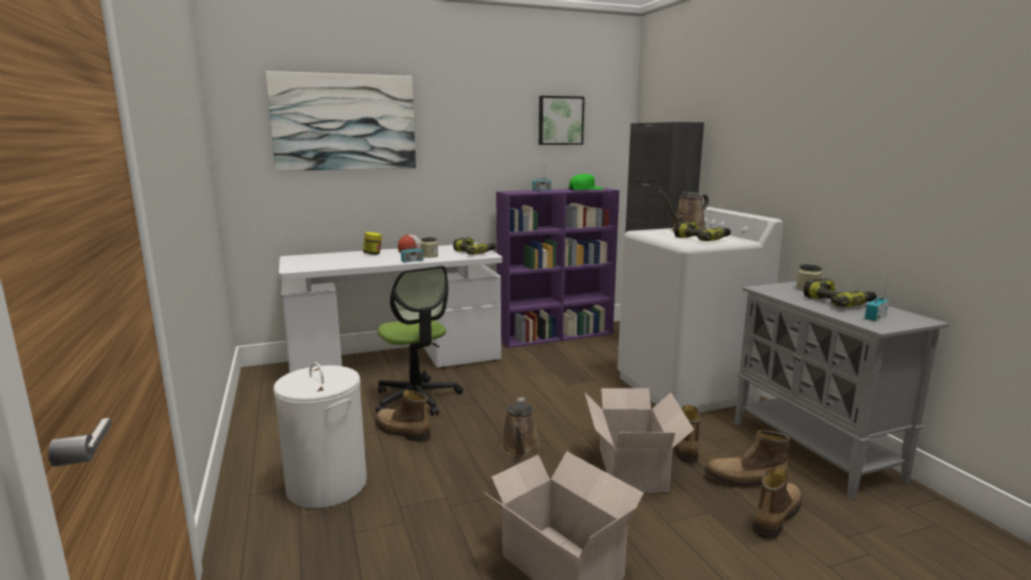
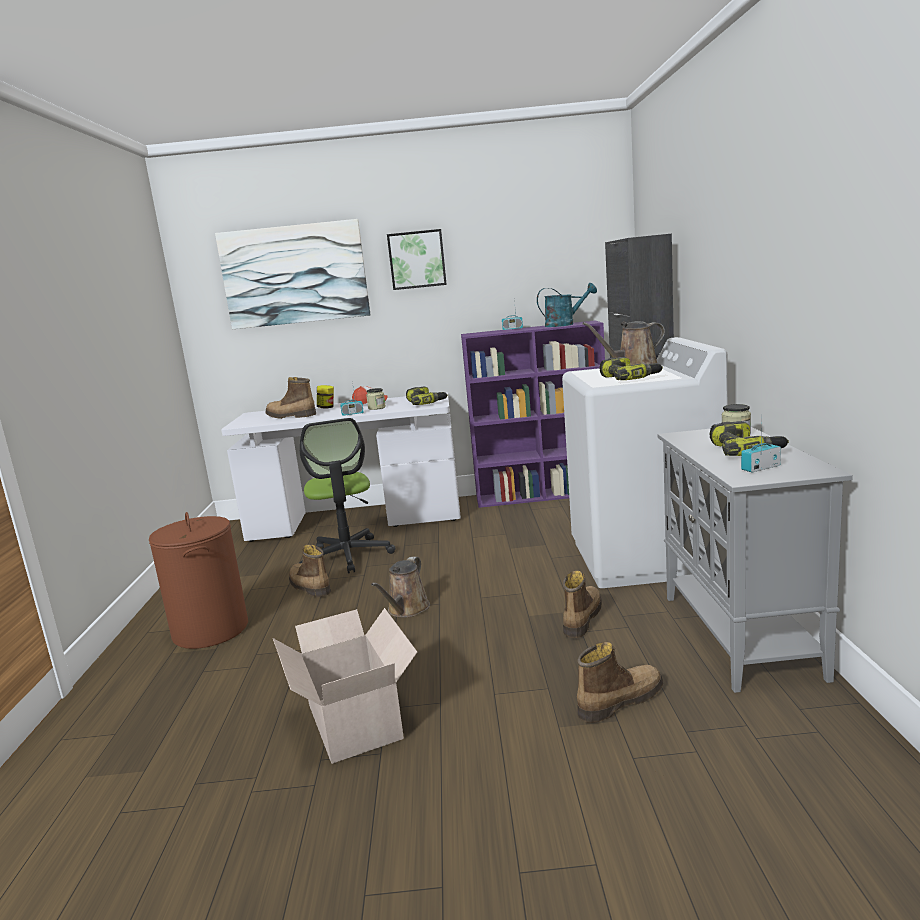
camera: 20 degrees right, 0 degrees up
(326, 485) = (210, 630): white laundry basket -> brown laundry basket
(560, 120) = (534, 247): picture -> picture (417, 259)
(585, 189) = (565, 324): green cap -> turquoise watering can
(632, 468) = (504, 637): cardboard box -> none
(745, 481) = (620, 661): boot -> boot (290, 416)

